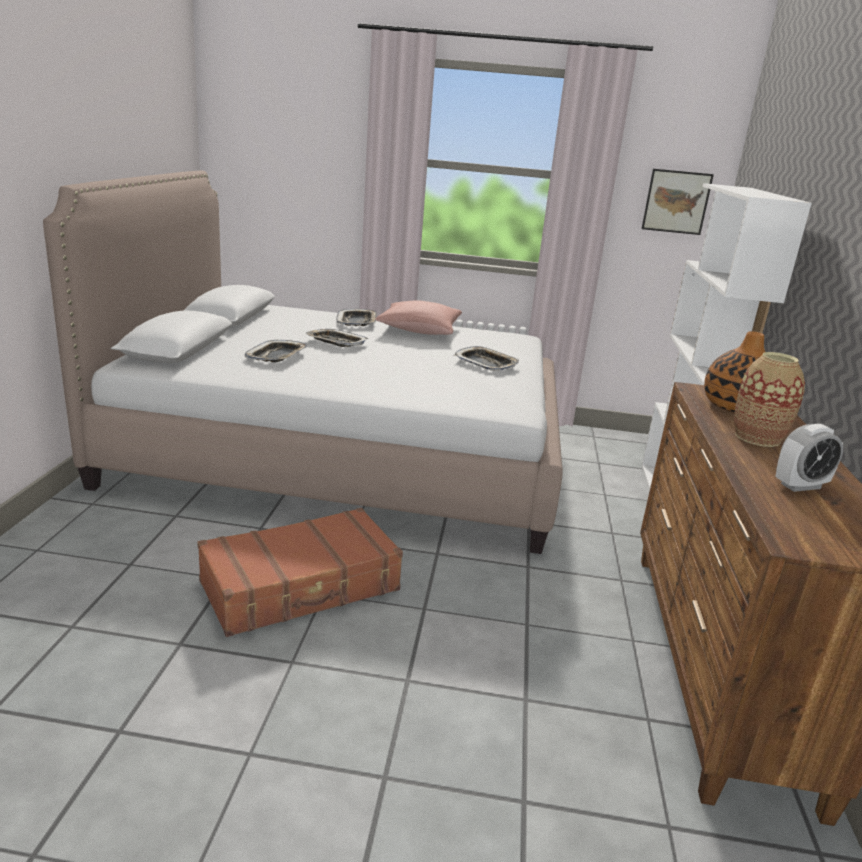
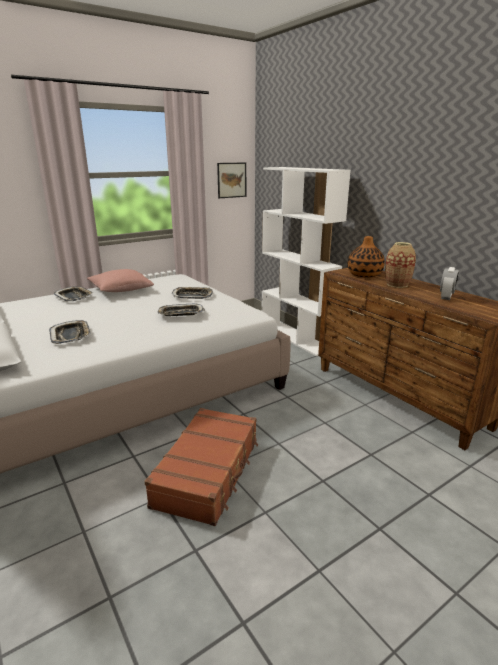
camera: 40 degrees left, 0 degrees up
(336, 342) = (89, 313): tray -> tray (180, 313)

